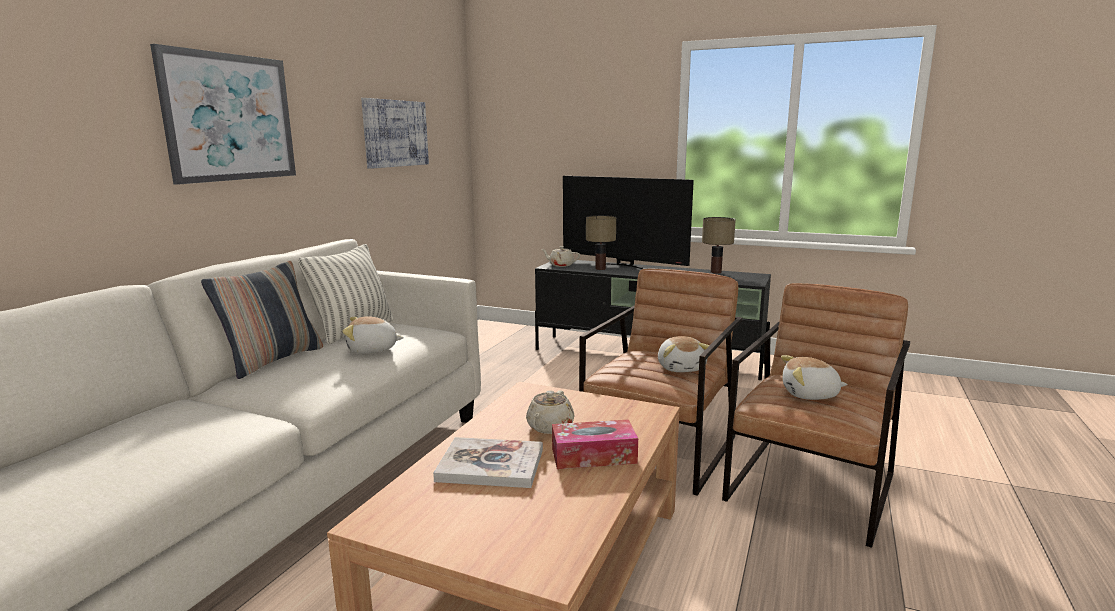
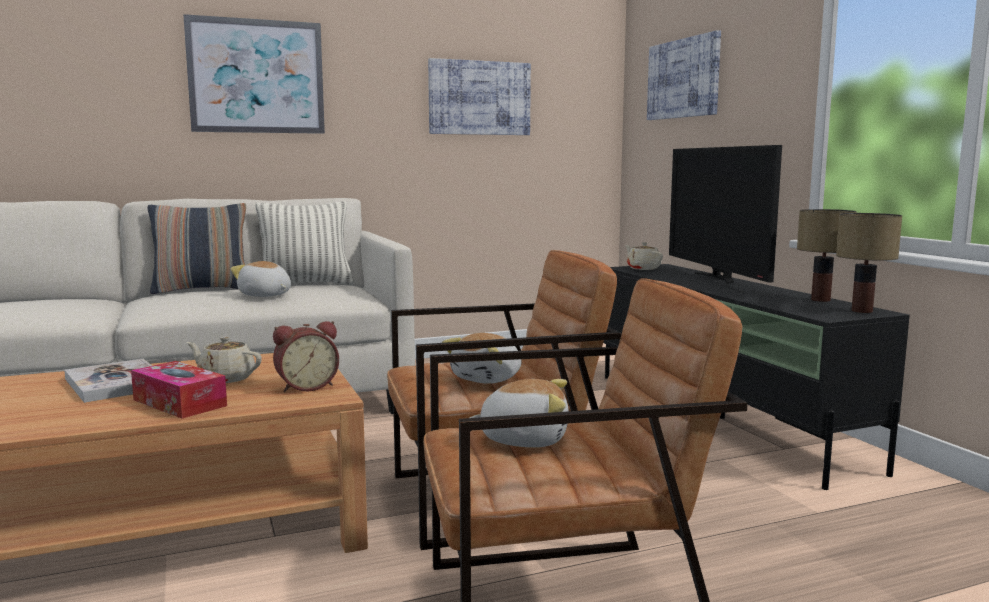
camera: 45 degrees right, 5 degrees down
(545, 121) = (683, 78): none -> picture
(549, 427) = (225, 378): beige teapot -> beige teapot turned 45 degrees clockwise
(600, 269) = (673, 276): table lamp -> table lamp (861, 311)
(618, 411) = (306, 386): none -> alarm clock
(810, 394) = (524, 439): plush toy -> plush toy turned 135 degrees clockwise

